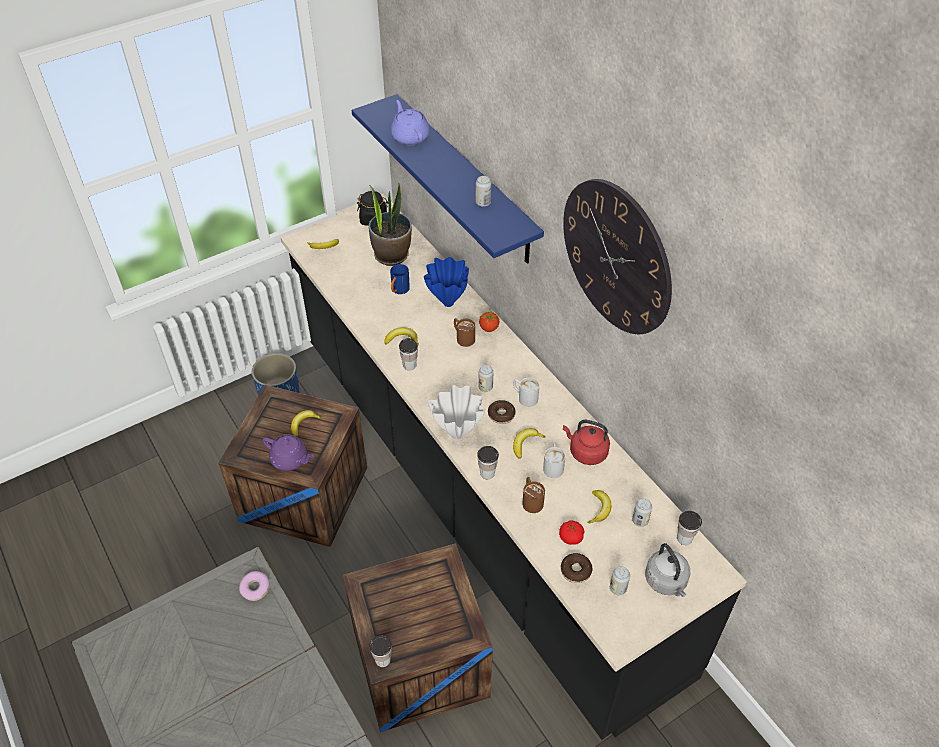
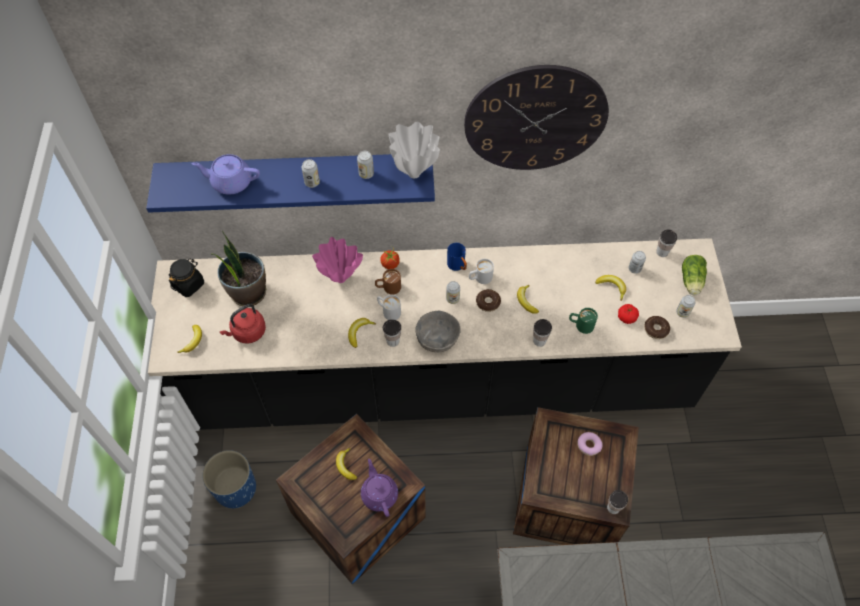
camera: 60 degrees left, 10 degrees up
(255, 588) = (540, 567): donut -> donut (589, 445)
(290, 459) = (379, 494): purple teapot -> purple teapot turned 75 degrees counterclockwise
(399, 291) = (298, 308): blue mug -> blue mug (458, 266)
(432, 395) = (437, 340): none -> grey bowl
(447, 177) = (312, 182): none -> can
(448, 302) = (340, 279): blue vase -> pink vase
(458, 435) = (490, 342): white vase -> white vase (415, 173)
(531, 500) = (580, 325): brown mug -> green mug
(553, 465) = (557, 294): white mug -> white mug (388, 311)
(586, 452) = (557, 267): red kettle -> red kettle (247, 332)
(666, 582) = (691, 282): grey kettle -> lettuce

